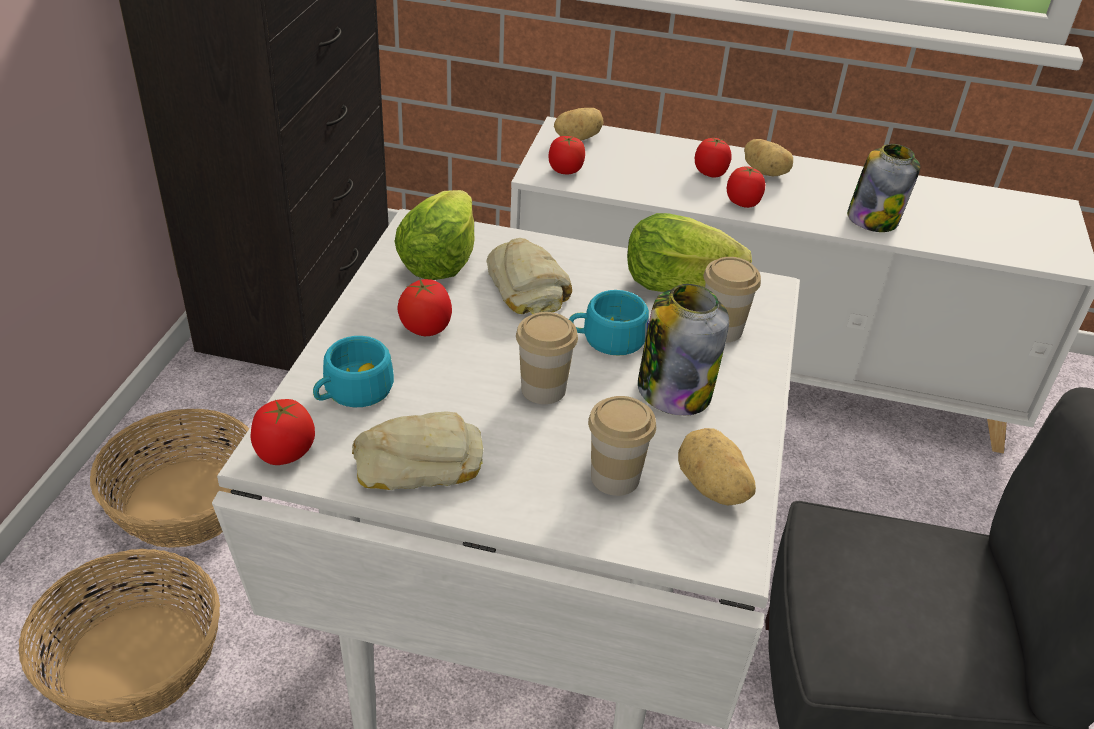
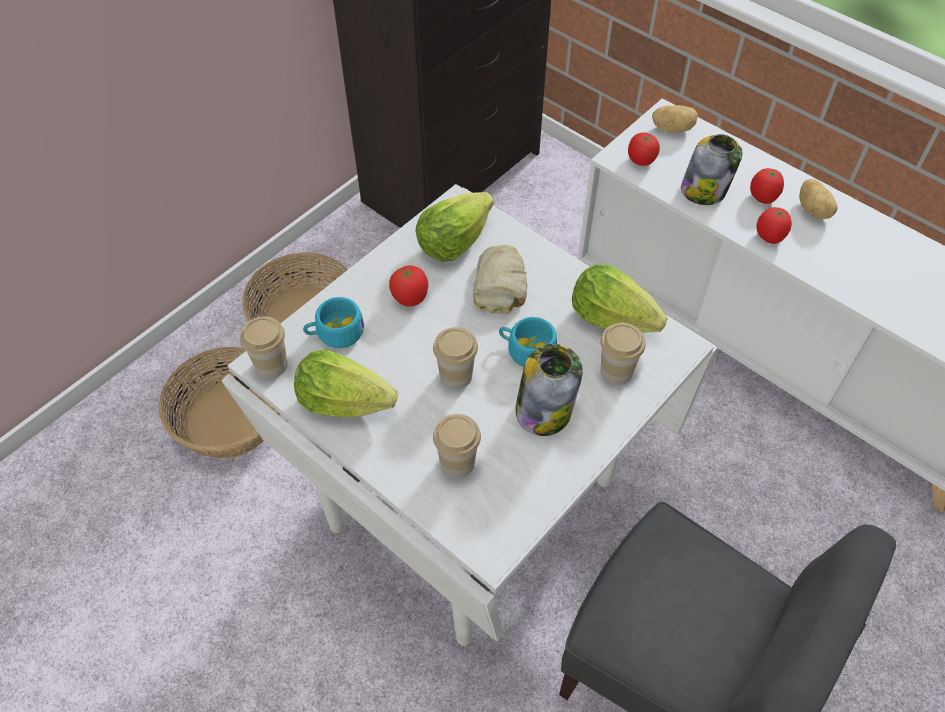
camera: 30 degrees right, 15 degrees up
(285, 454) = (271, 365): tomato -> cup
(418, 461) = (344, 401): bread -> lettuce
(711, 488) = (515, 496): potato -> none
(873, 219) = (876, 288): jar -> jar (704, 190)

